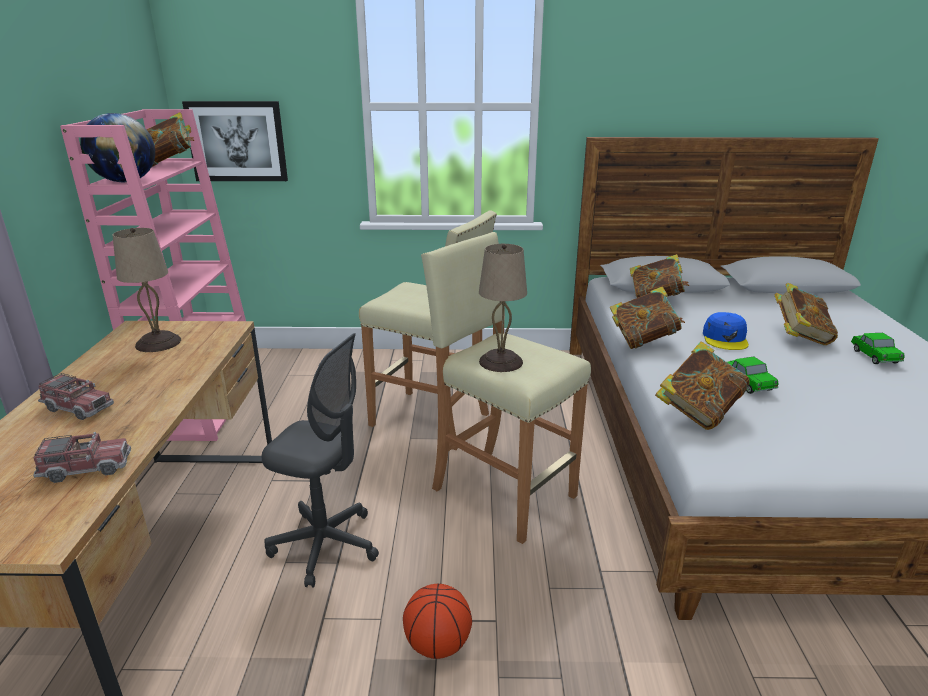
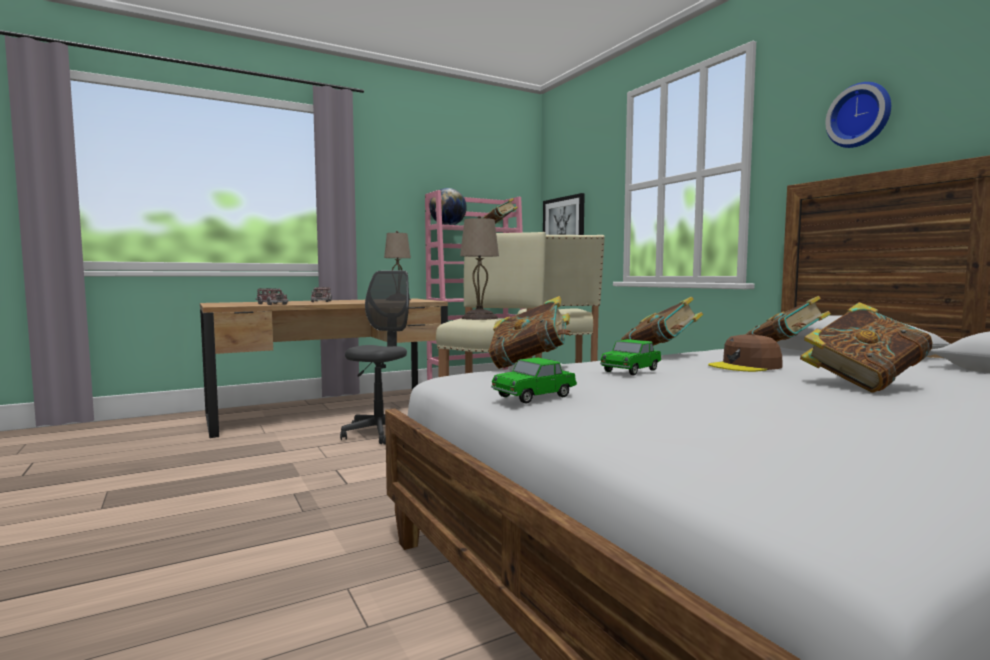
camera: 60 degrees right, 20 degrees down
(325, 545) = (380, 433): grey office chair -> grey office chair turned 150 degrees counterclockwise
(438, 645) = (313, 473): basketball -> none
(644, 83) = (860, 116): none -> wall clock
(725, 338) = (745, 366): blue cap -> brown cap
(874, 356) = (917, 409): toy car -> toy car (534, 396)

